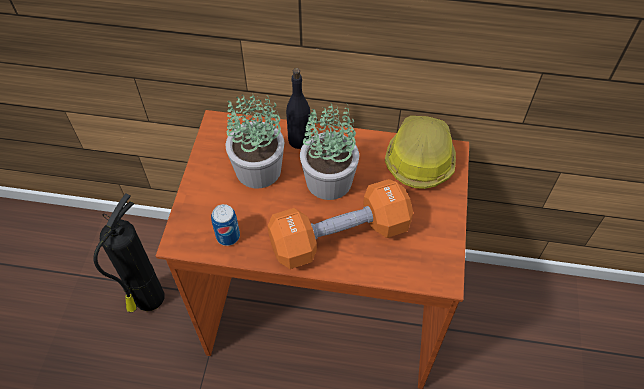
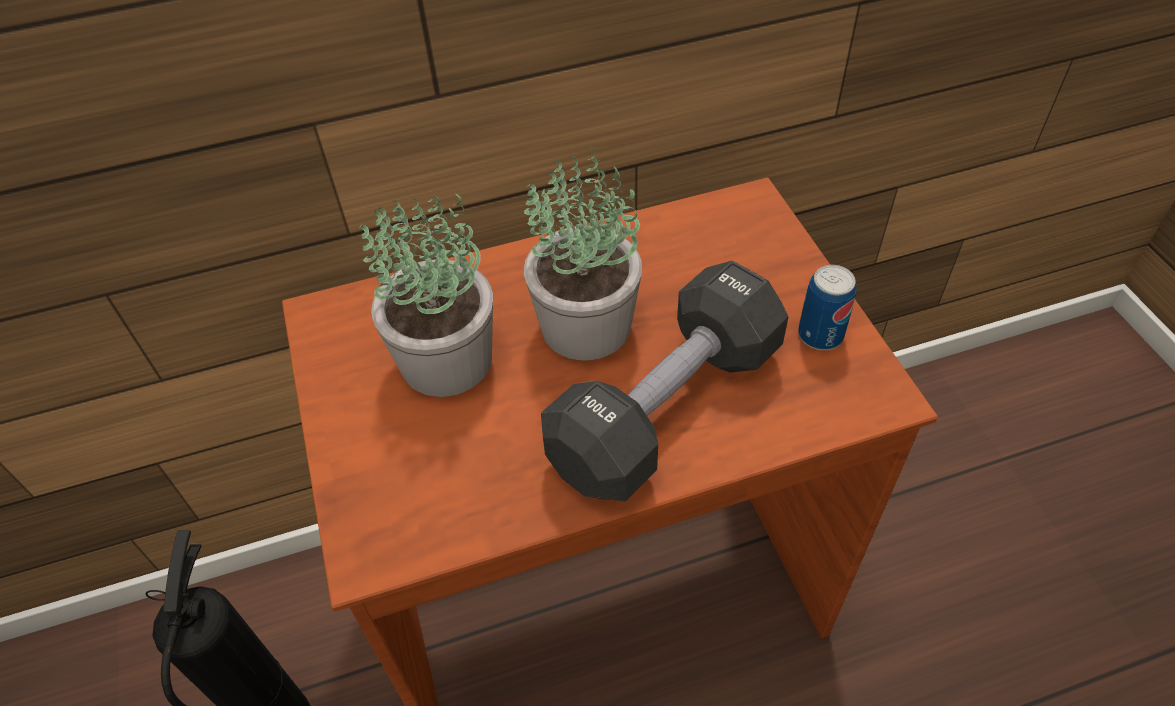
camera: 25 degrees left, 5 degrees down
(228, 236) = (460, 500): can -> can (820, 335)
(299, 140) = (490, 281): black bottle -> none
(340, 236) = (666, 407): orange dumbbell -> black dumbbell
(419, 157) = (710, 229): hard hat -> none

